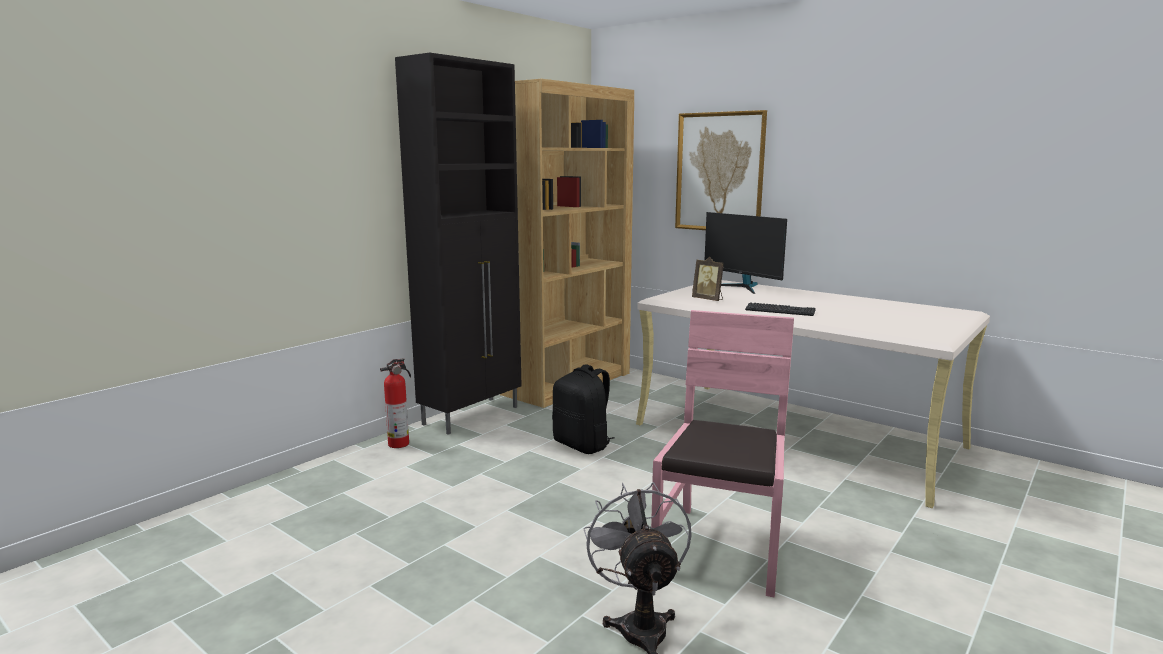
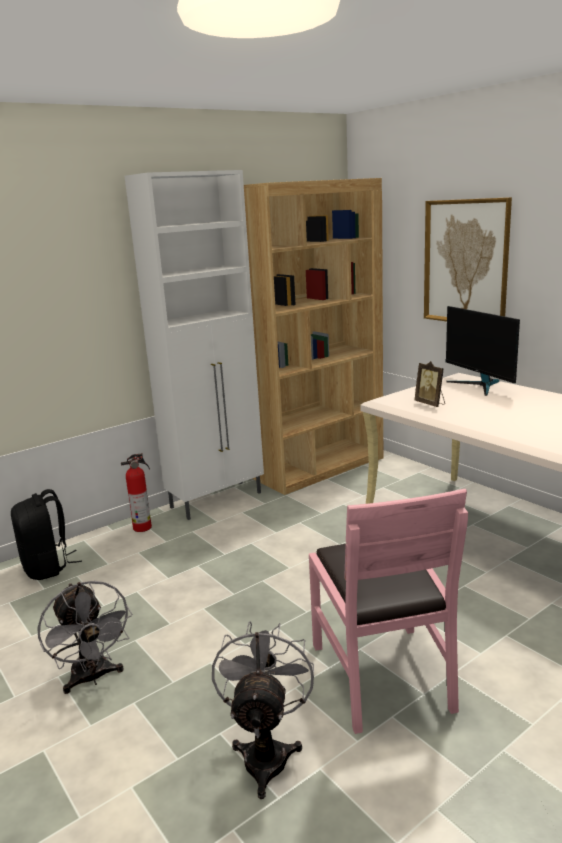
camera: 15 degrees right, 5 degrees up
(413, 583) = (93, 678): none -> grey fan
(472, 415) = (217, 500): black cabinet -> white cabinet
(583, 445) = (302, 540): black backpack -> black backpack (47, 567)
(721, 548) = (382, 675): pink chair -> pink chair turned 135 degrees clockwise
(780, 311) = (495, 423): keyboard -> none

